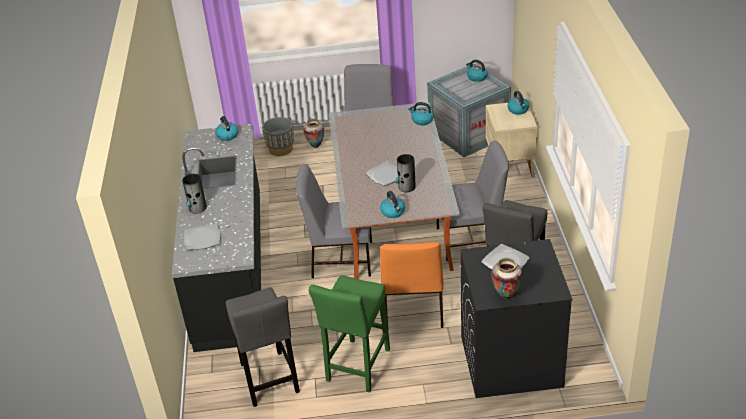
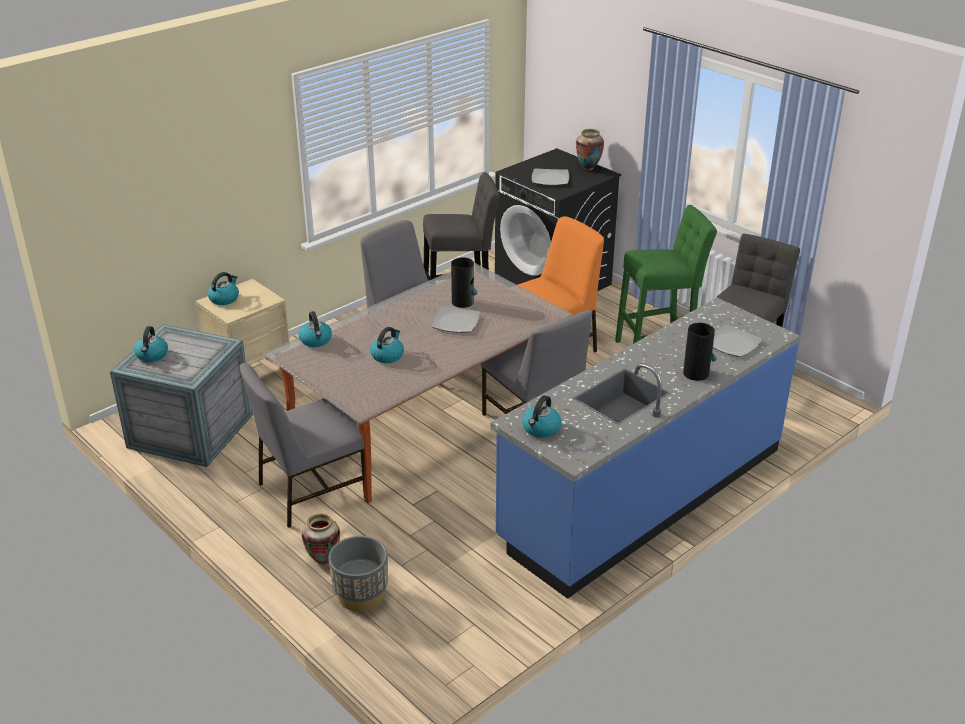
camera: 130 degrees left, 5 degrees down
(232, 268) = (642, 494): black counter -> blue counter
(393, 212) = (513, 294): kettle -> kettle (387, 355)

